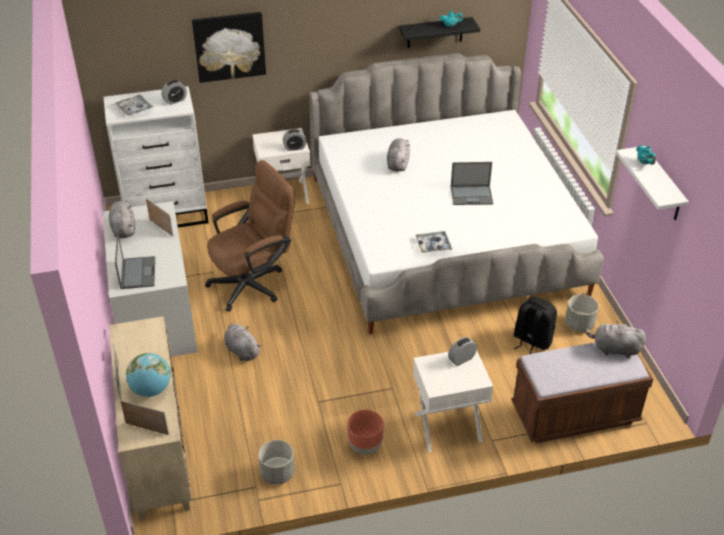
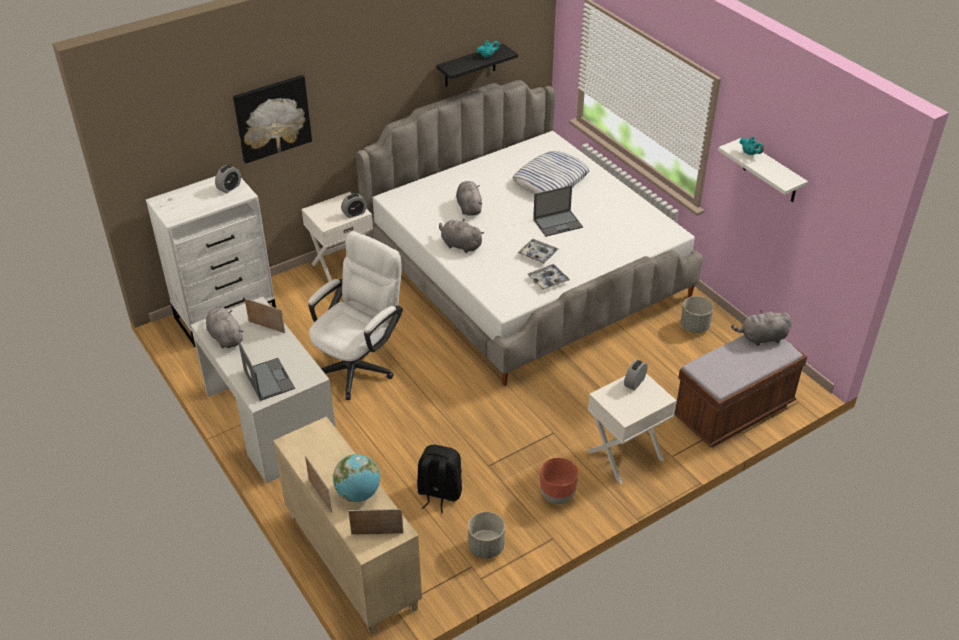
camera: 20 degrees left, 0 degrees up
(134, 108) = (189, 205): tray -> tray (538, 254)
(241, 350) = (383, 436): grey plush toy -> grey plush toy (460, 245)
(254, 282) = (359, 364): brown office chair -> white office chair
(487, 154) = (551, 179): none -> pillow
(531, 341) = (660, 353): black backpack -> black backpack (439, 493)

